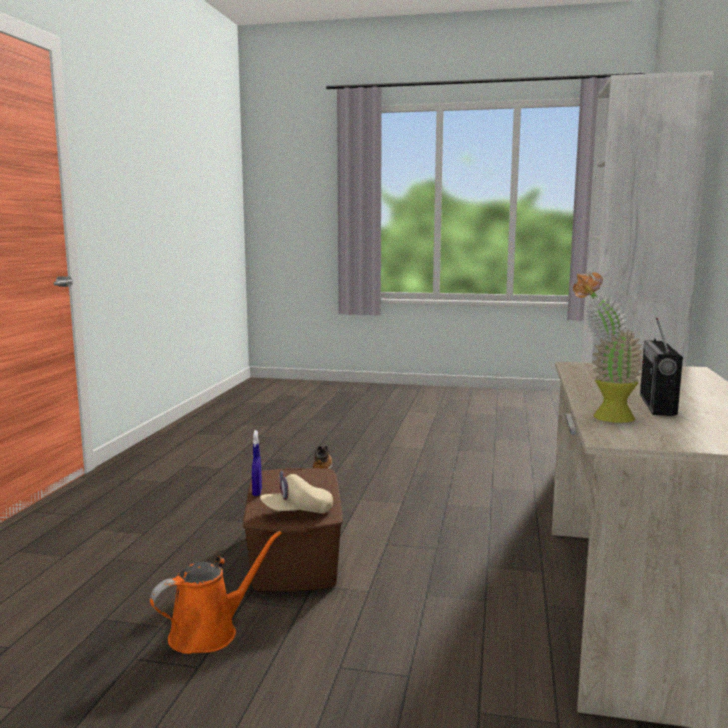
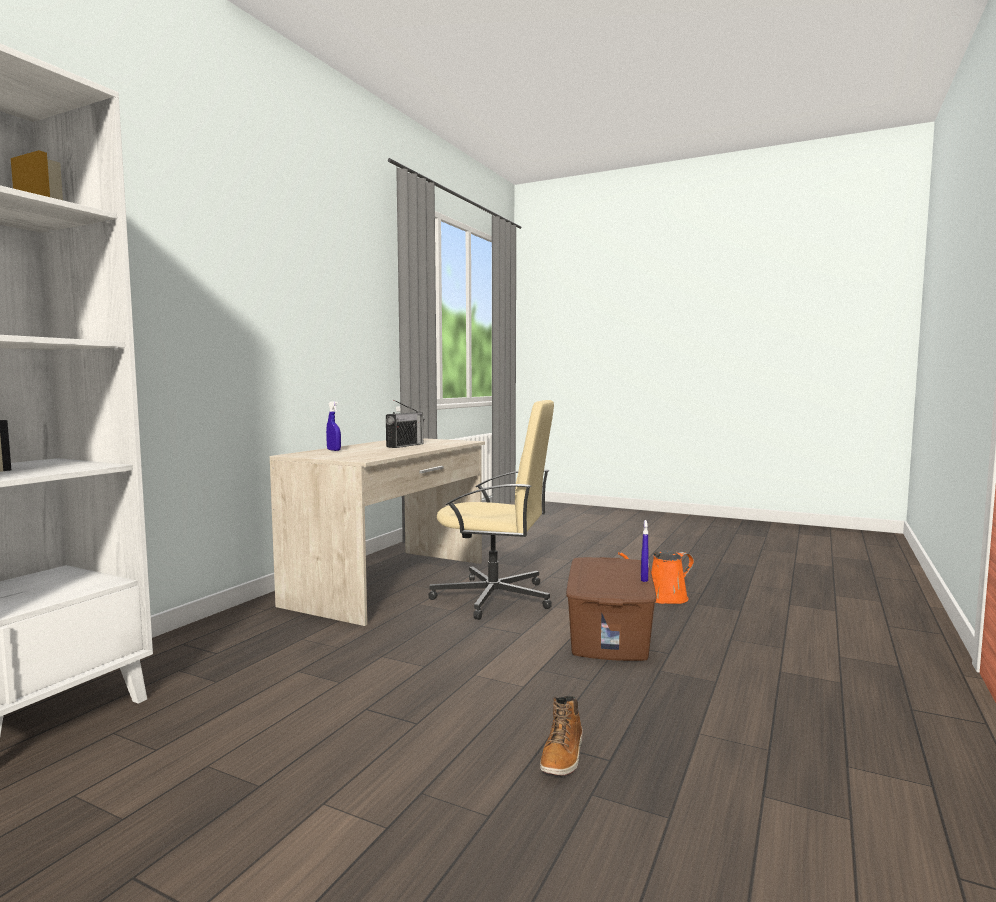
camera: 165 degrees left, 5 degrees down
(297, 512) = (607, 563): beige cap -> none
(457, 597) = (495, 598): none -> beige office chair
(602, 416) = (449, 444): potted plant -> none
(693, 382) = (334, 450): none -> blue spray bottle

